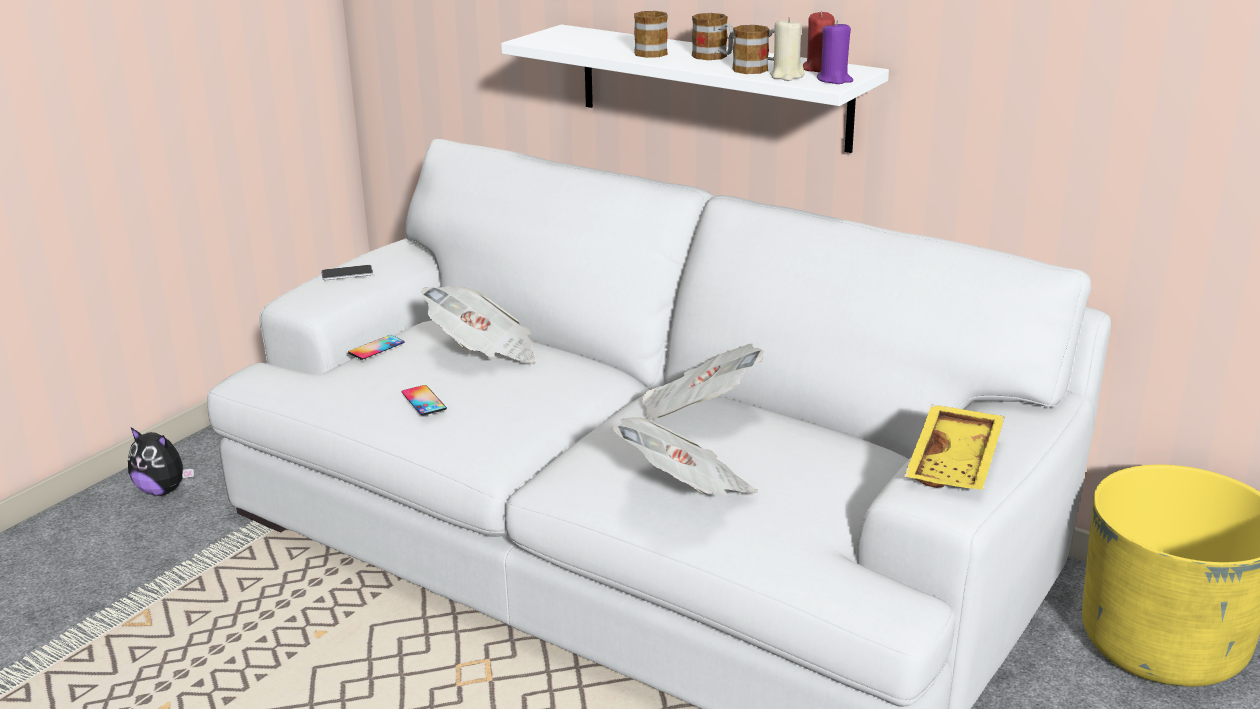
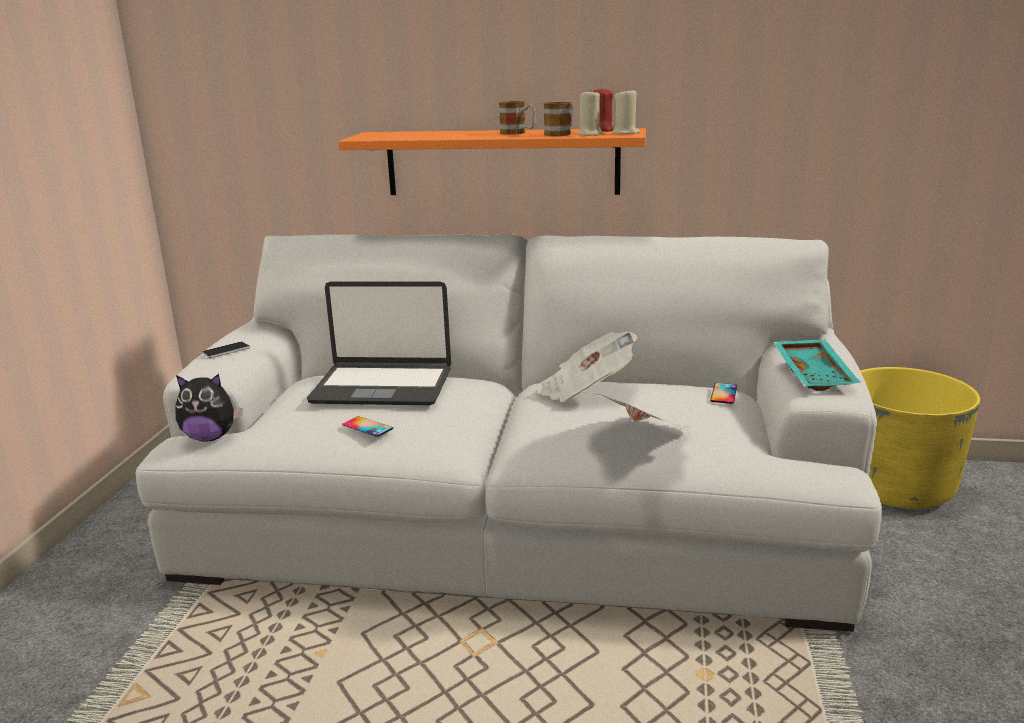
camera: 25 degrees left, 5 degrees down
(163, 490) = (76, 582): plush toy -> plush toy (210, 437)
(376, 348) = (286, 401): phone -> phone (723, 393)
(484, 352) = (383, 386): newspaper -> laptop
(653, 51) = (467, 134): mug -> none
(712, 87) = (502, 162): white shelf -> orange shelf
(834, 80) = (626, 133): purple candle -> beige candle
(956, 463) = (815, 374): yellow tray -> turquoise tray

